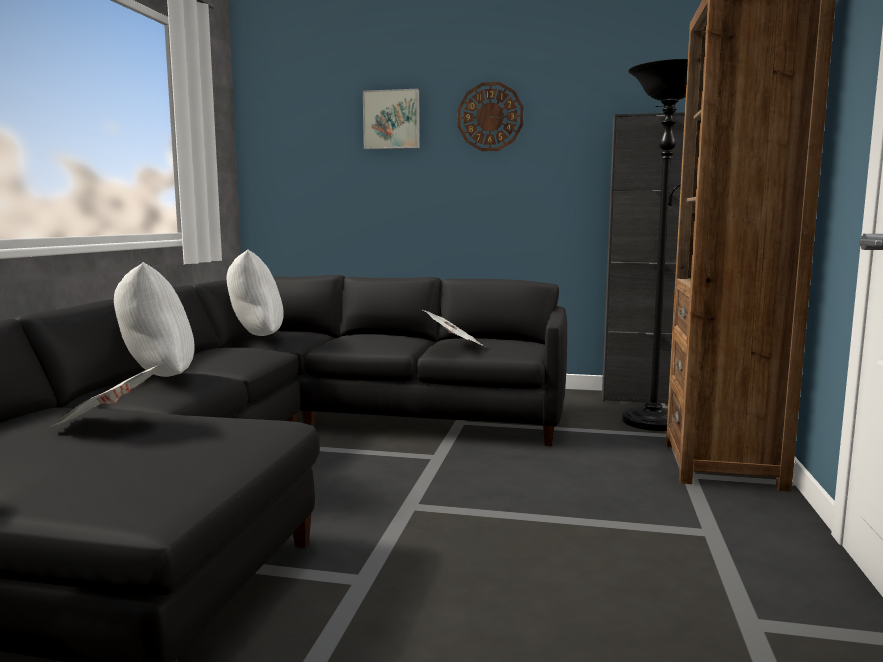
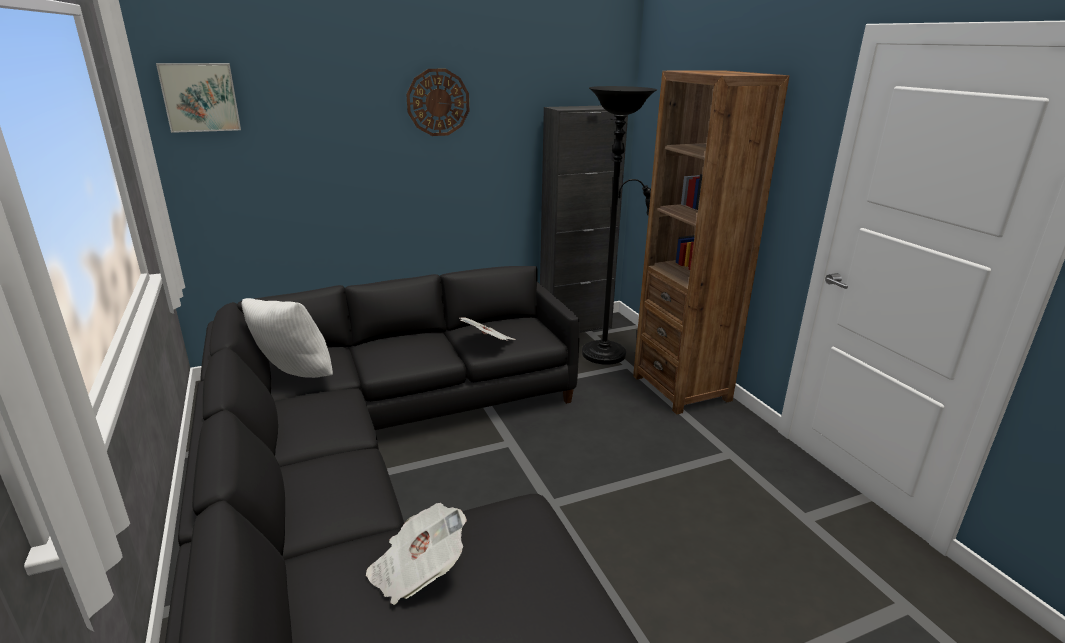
camera: 35 degrees left, 15 degrees up
(155, 379) = (317, 482): white pillow -> none
(392, 120) = (336, 104): picture -> picture (200, 97)

